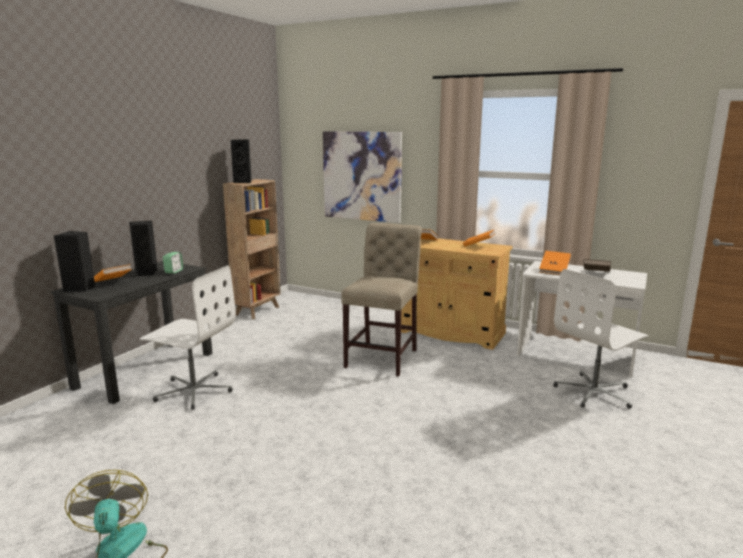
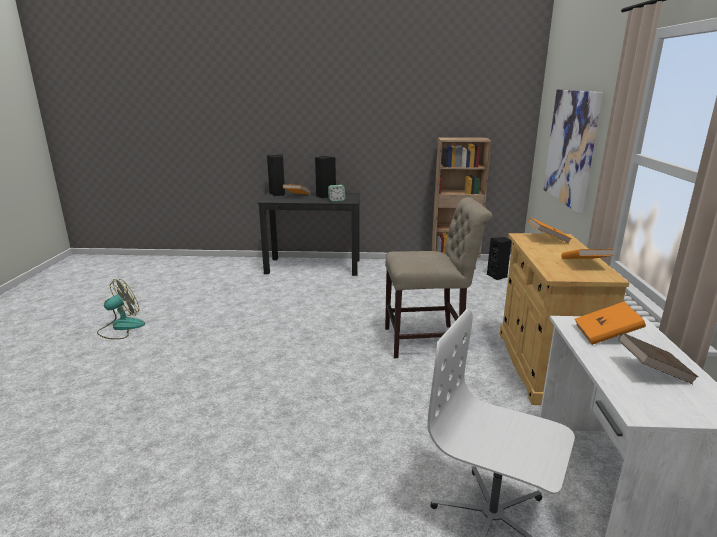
camera: 65 degrees right, 5 degrees up
(194, 391) = (297, 288): white office chair -> none
(244, 182) = (456, 138): black speaker -> black speaker (497, 276)

